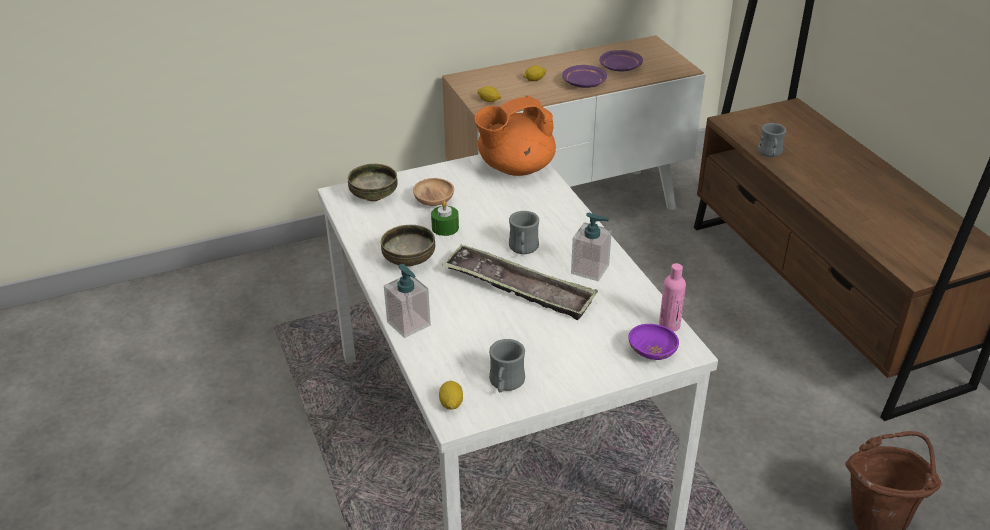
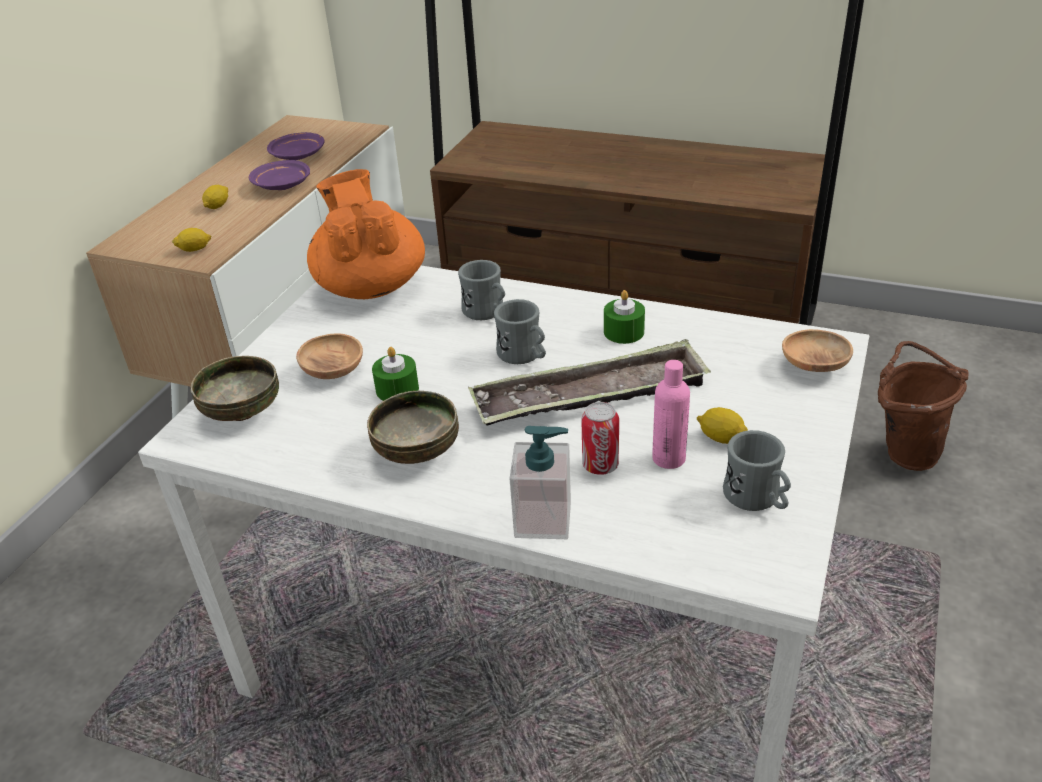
camera: 45 degrees left, 0 degrees up
(451, 403) = (747, 566): lemon -> lemon (721, 438)
(468, 320) = (600, 465): none -> can
(515, 168) = (370, 286): orange teapot -> orange teapot turned 150 degrees clockwise
(590, 269) = (624, 332): soap dispenser -> green candle
(652, 352) = (814, 366): purple bowl -> brown bowl
(669, 325) = (781, 333): pink bottle -> pink bottle (668, 458)
(770, 154) = (535, 172): grey mug -> grey mug (487, 313)

